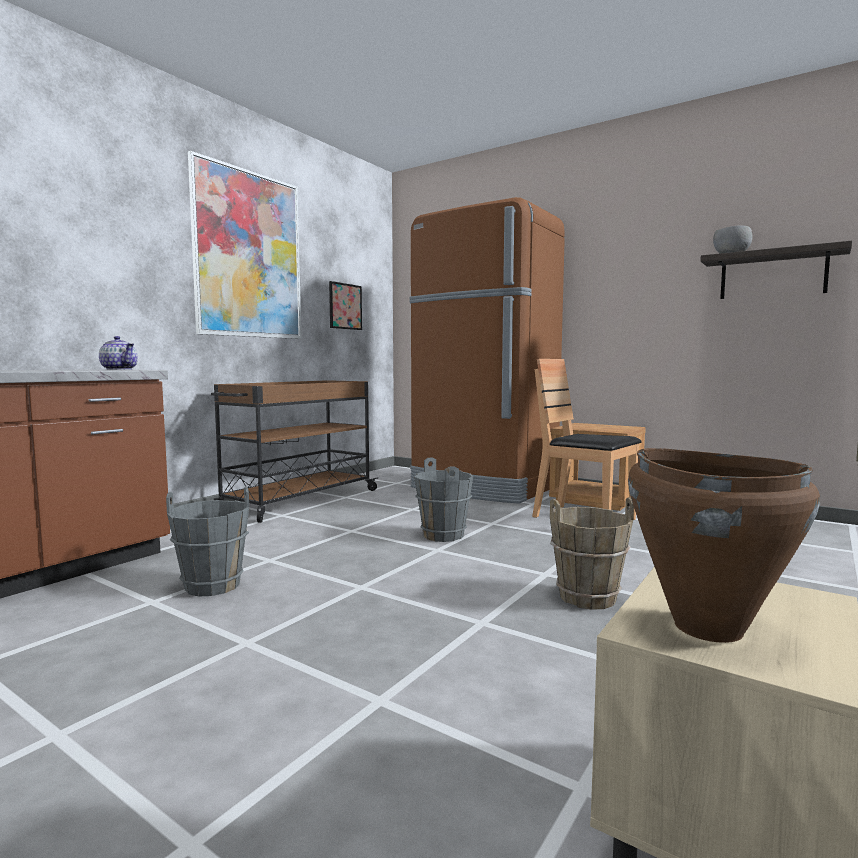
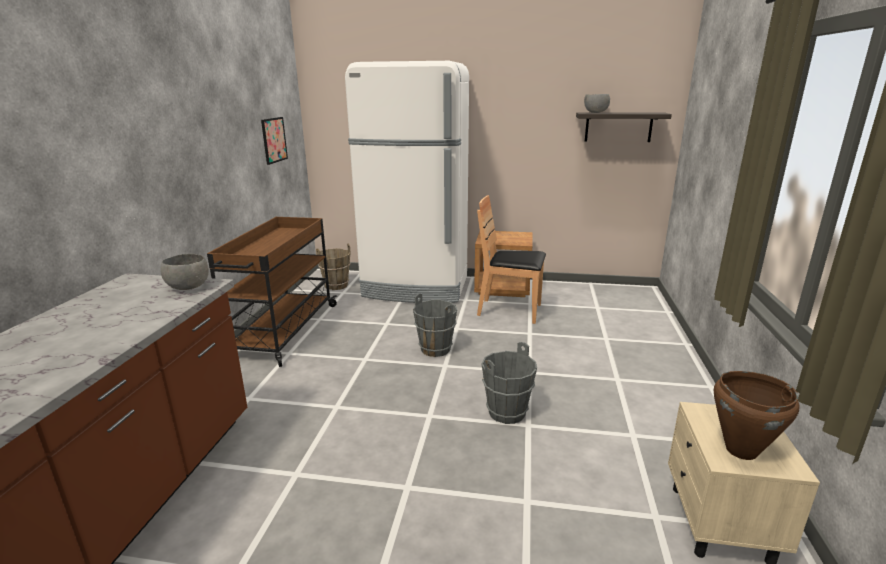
camera: 25 degrees left, 15 degrees up
(119, 369) = (188, 287): teapot -> grey bowl
(212, 586) = (324, 445): grey bucket -> grey bucket (507, 413)
(249, 255) = (204, 115): picture -> none
(484, 488) = (416, 287): brown fridge -> white fridge
(587, 597) = (566, 387): brown bucket -> brown bucket (336, 285)

